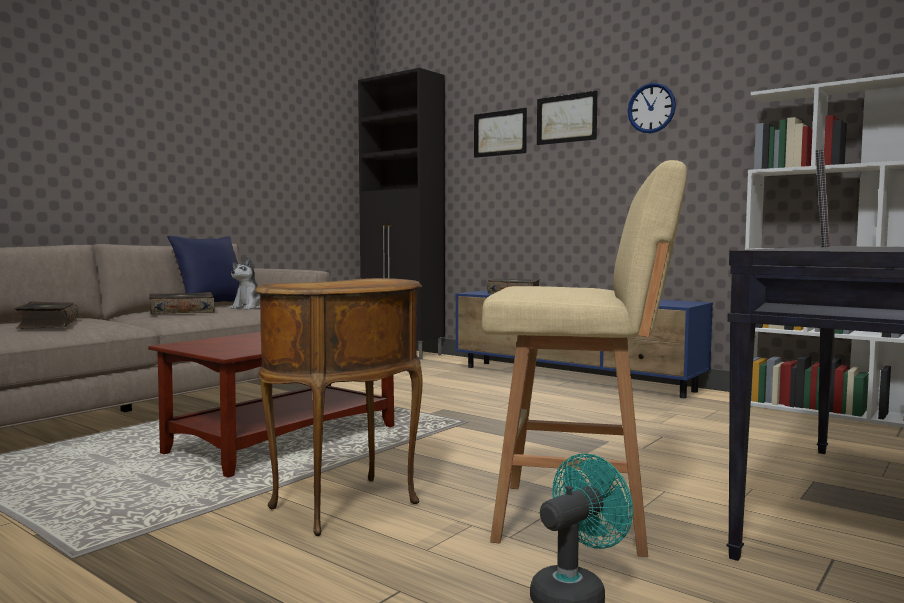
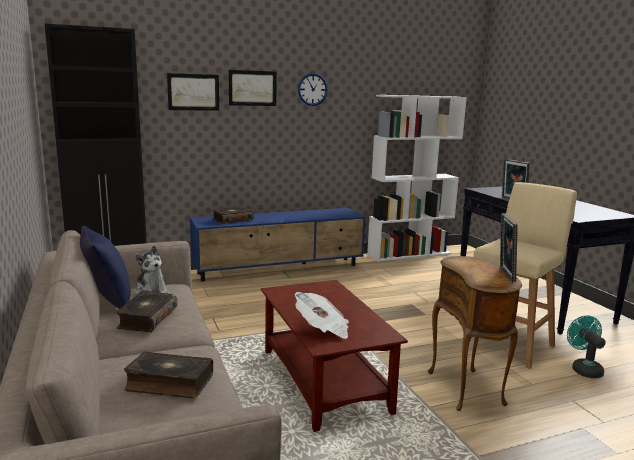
camera: 60 degrees left, 10 degrees up
(224, 341) = (322, 329): none -> newspaper
(342, 285) = (504, 274): none -> picture frame

